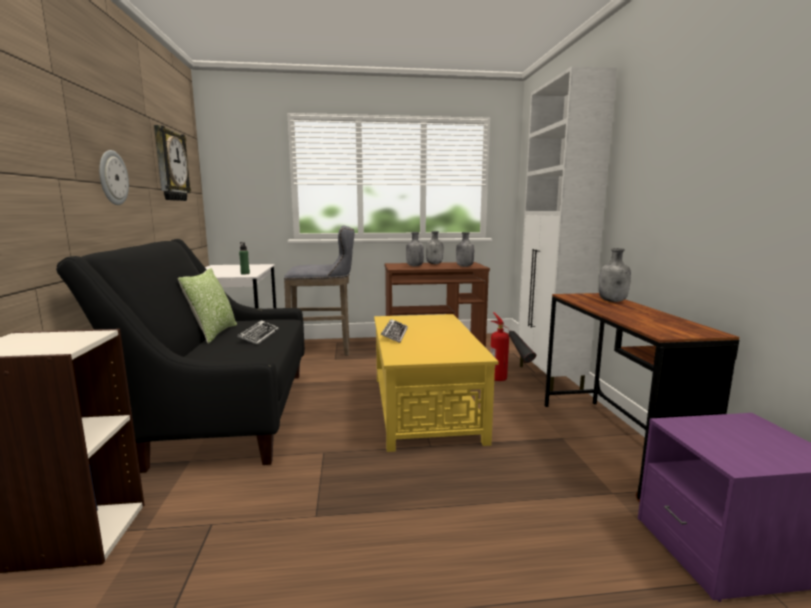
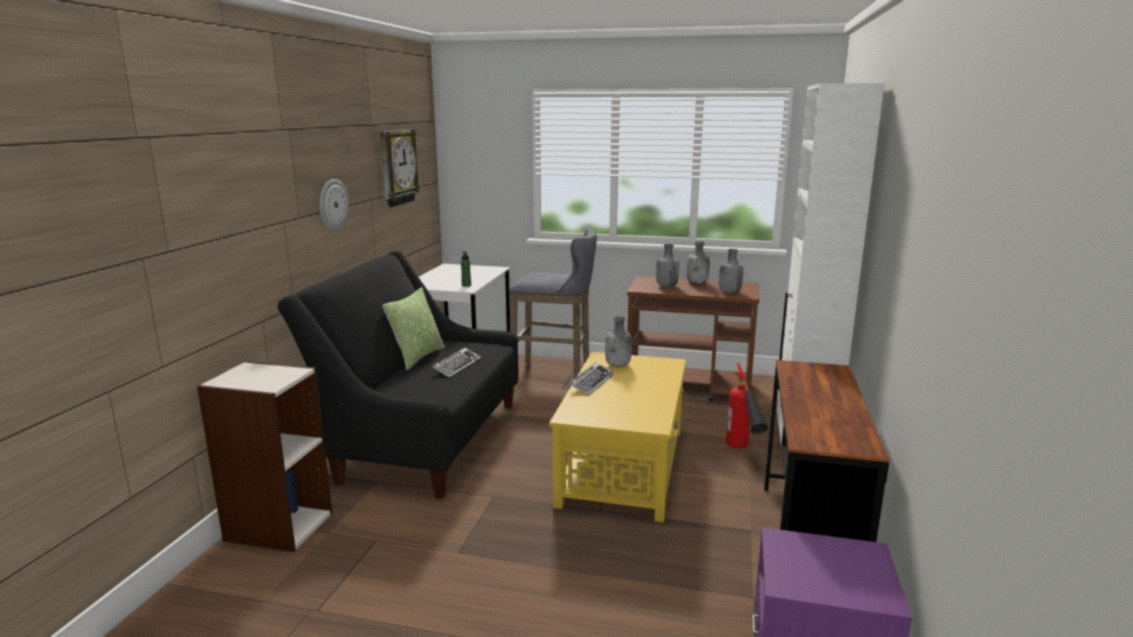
camera: 20 degrees right, 5 degrees up
(613, 301) = (833, 382): grey bottle -> grey bottle (618, 365)

